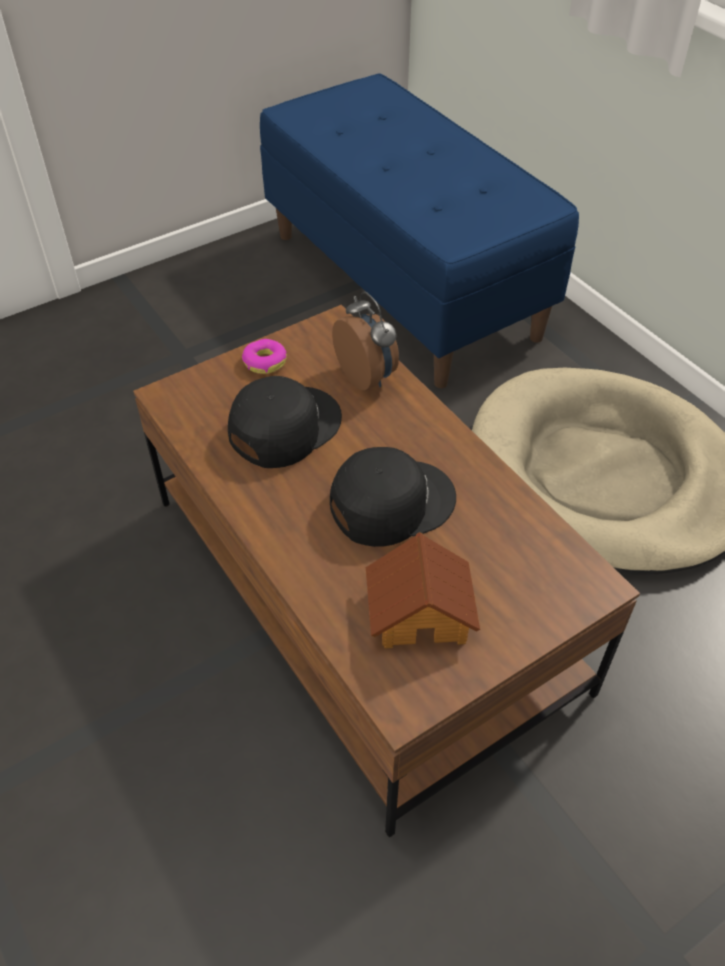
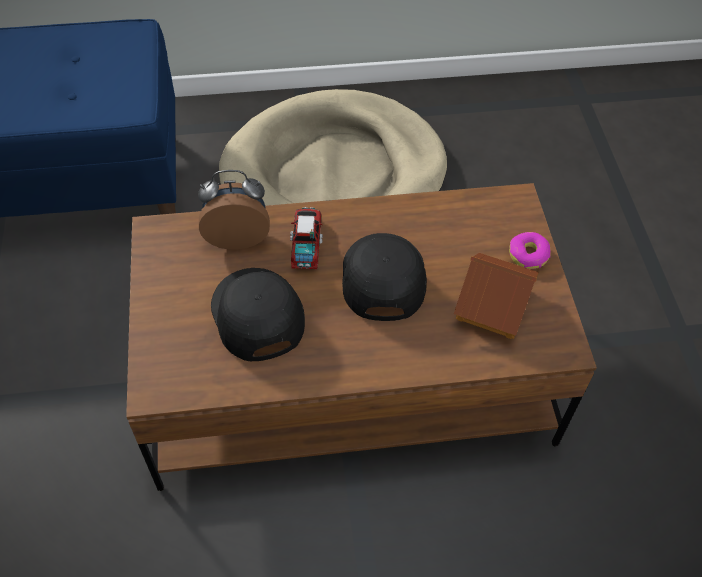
camera: 65 degrees left, 5 degrees up
(265, 362) = (165, 299): donut -> donut (528, 255)
(394, 427) = (306, 243): none -> toy truck

